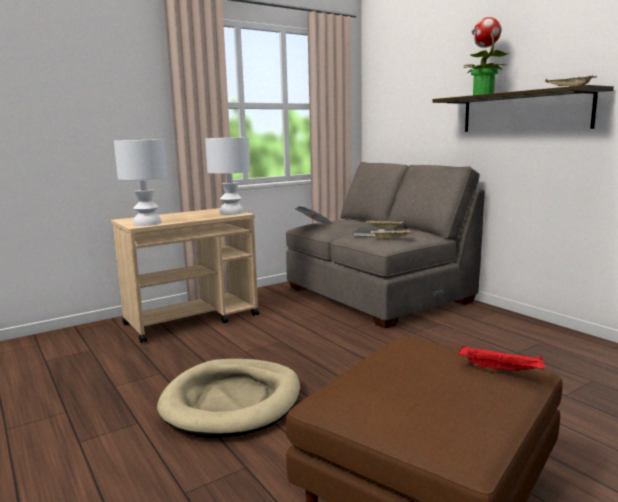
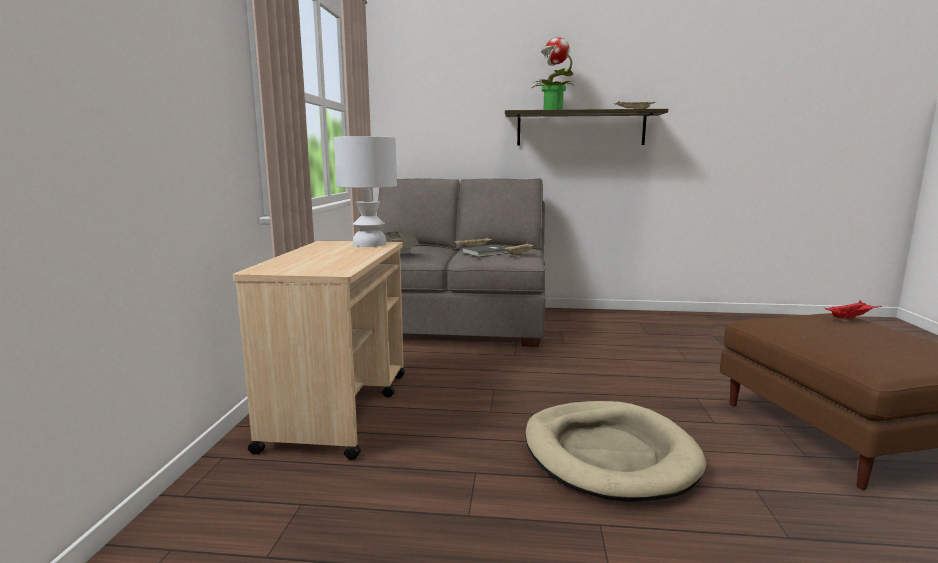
camera: 50 degrees left, 0 degrees up
(147, 223) = (335, 268): white table lamp -> none

